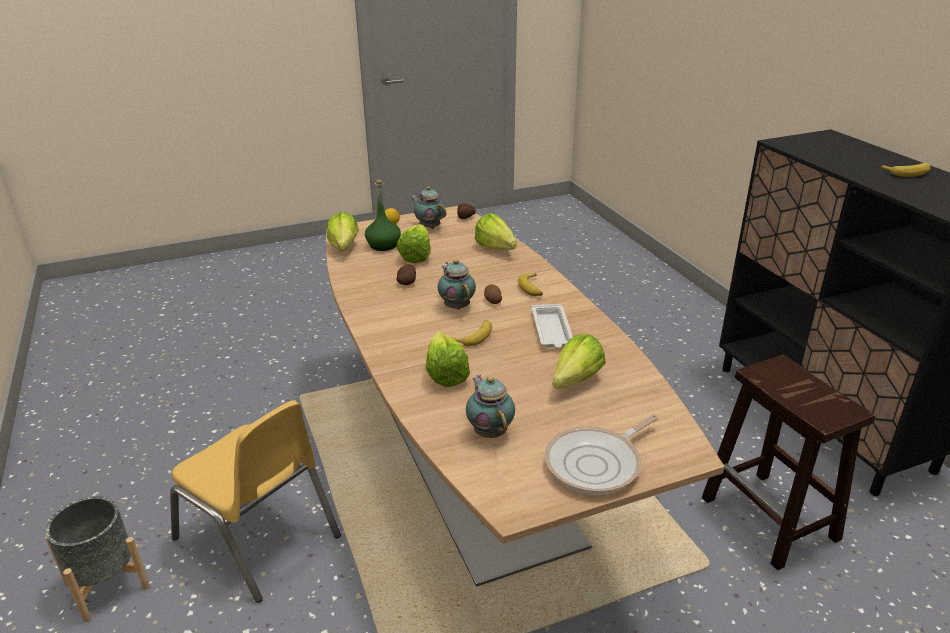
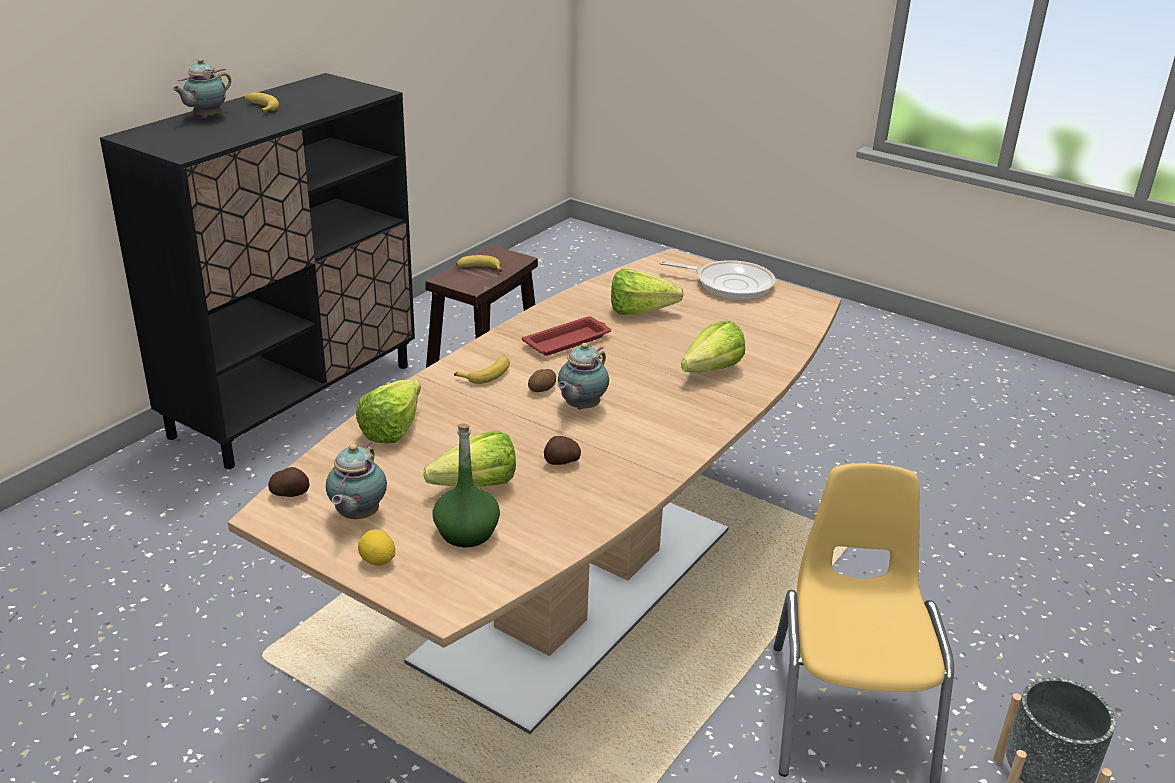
camera: 125 degrees left, 0 degrees up
(343, 250) = (521, 566): lettuce -> none
(474, 336) = (629, 377): banana -> banana (479, 269)
(489, 431) = (755, 329): teapot -> teapot (206, 117)
(552, 331) = (568, 341): white tray -> red tray

